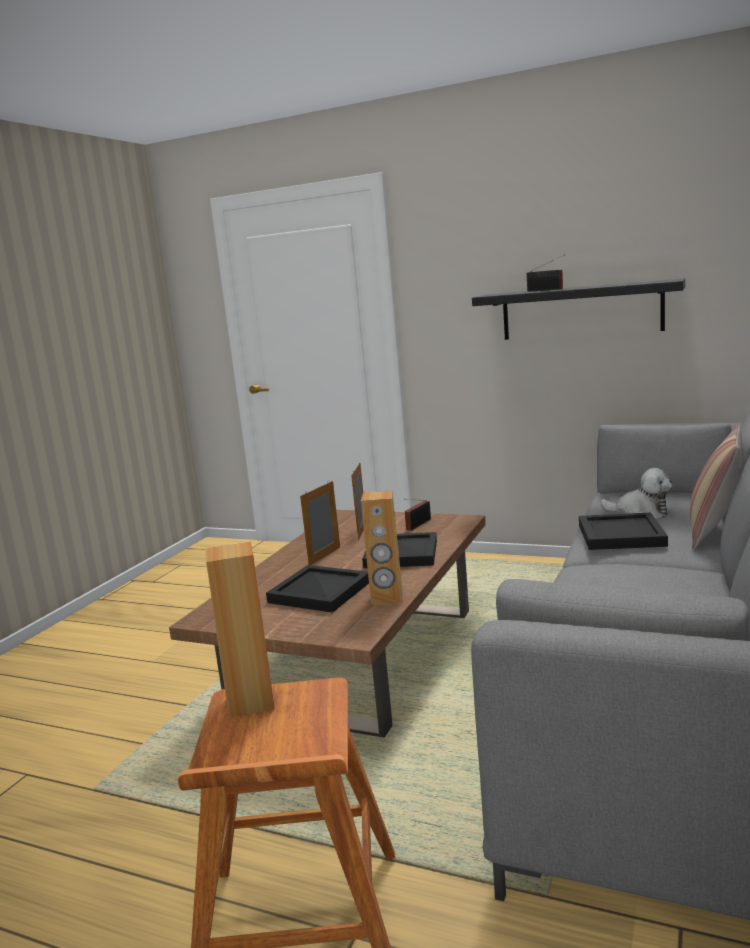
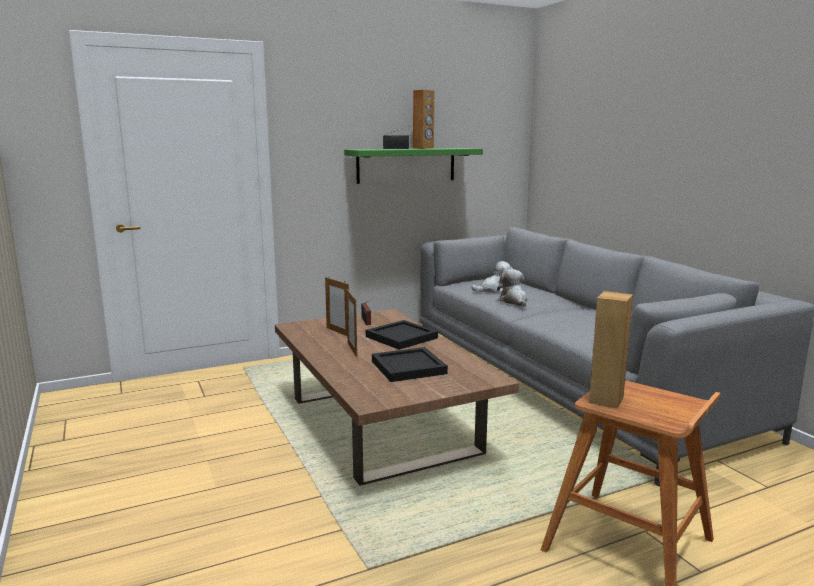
camera: 50 degrees left, 0 degrees up
(387, 598) = (459, 359): brown speaker -> brown speaker (423, 148)
(581, 311) = (406, 165): black shelf -> green shelf
(620, 536) = (514, 301): black tray -> plush toy
(714, 532) = (546, 293): pillow -> none

